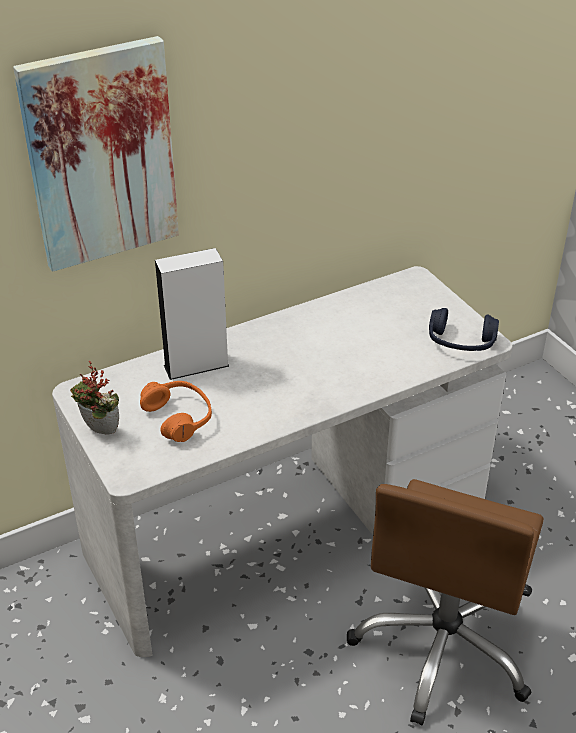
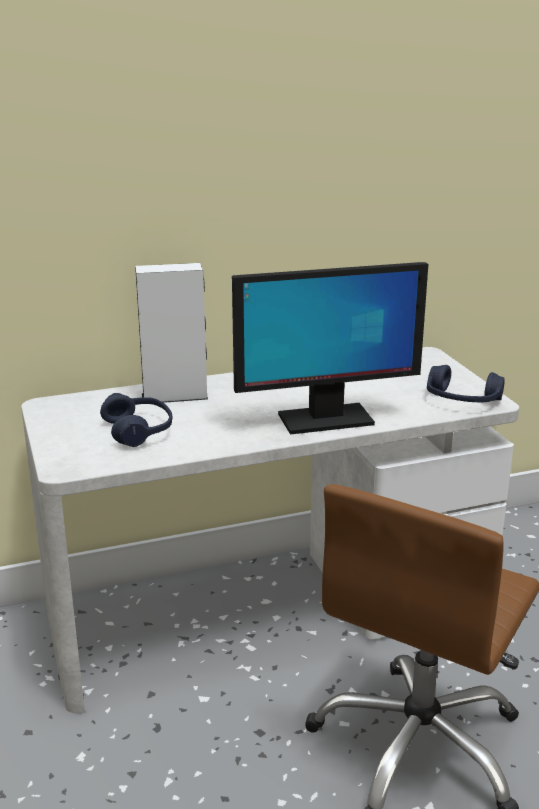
camera: 10 degrees right, 15 degrees down
(99, 432) = (52, 434): potted plant -> none
(100, 155) = (90, 150): picture -> none
(179, 417) = (139, 430): orange headphones -> blue headphones
(344, 383) = (324, 420): none -> monitor

